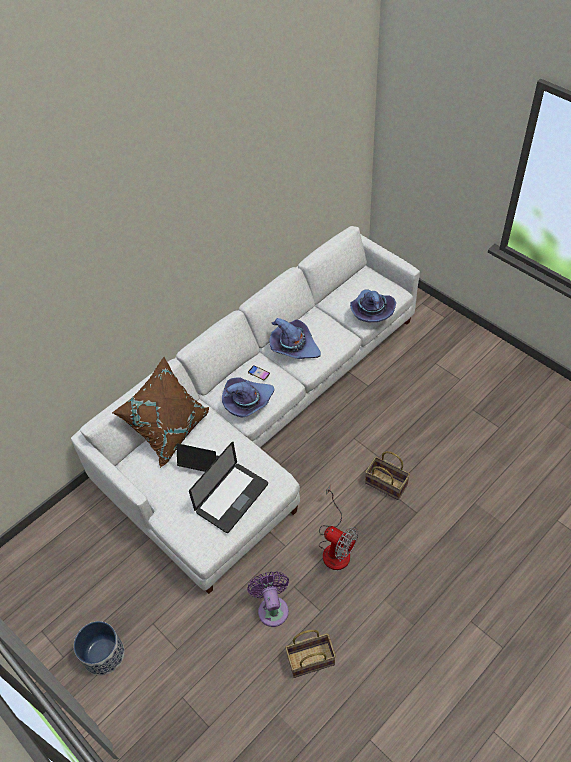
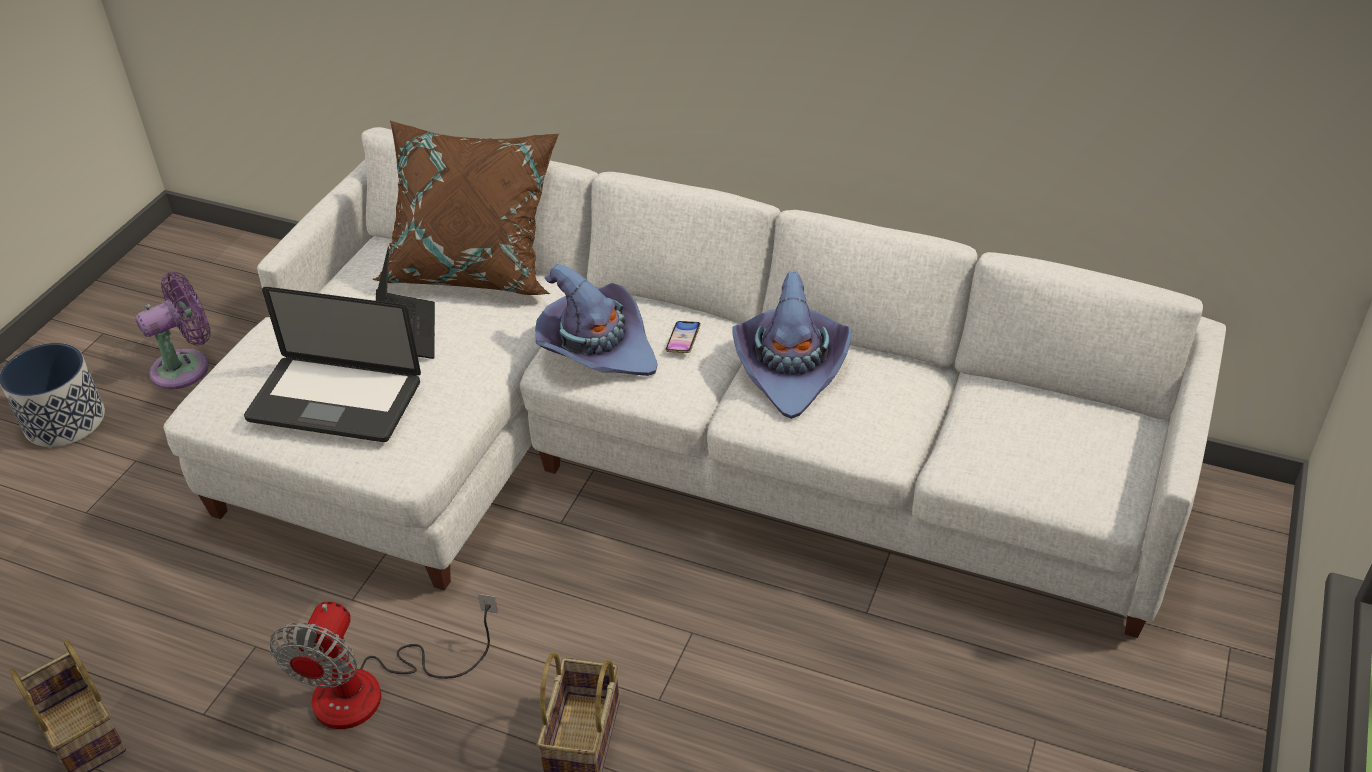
camera: 65 degrees right, 10 degrees down
(272, 608) = (196, 626): purple fan -> purple fan (186, 367)
(371, 311) = (1000, 467): purple hat -> none

